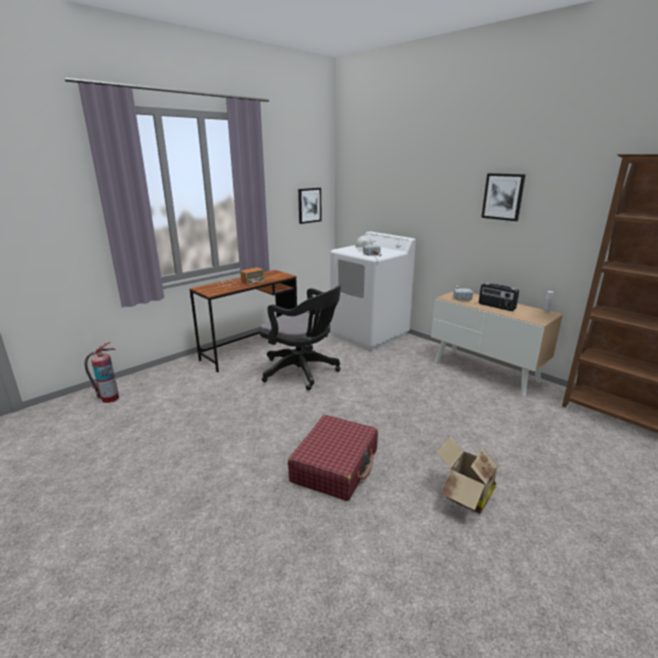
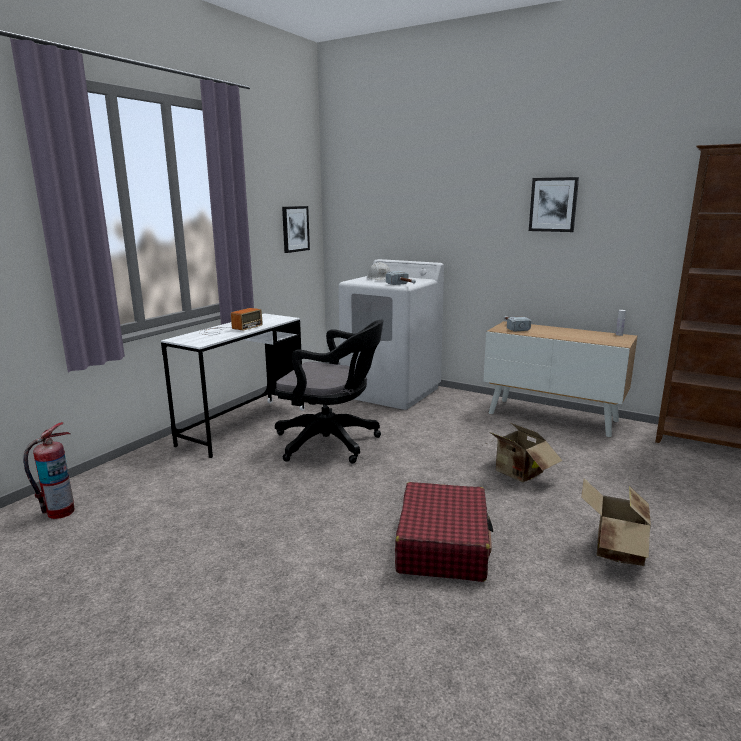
camera: 15 degrees left, 5 degrees down
(250, 351) = (244, 426): brown desk -> white desk
(426, 417) = (517, 474): none -> cardboard box
(496, 307) = (562, 334): radio -> none

